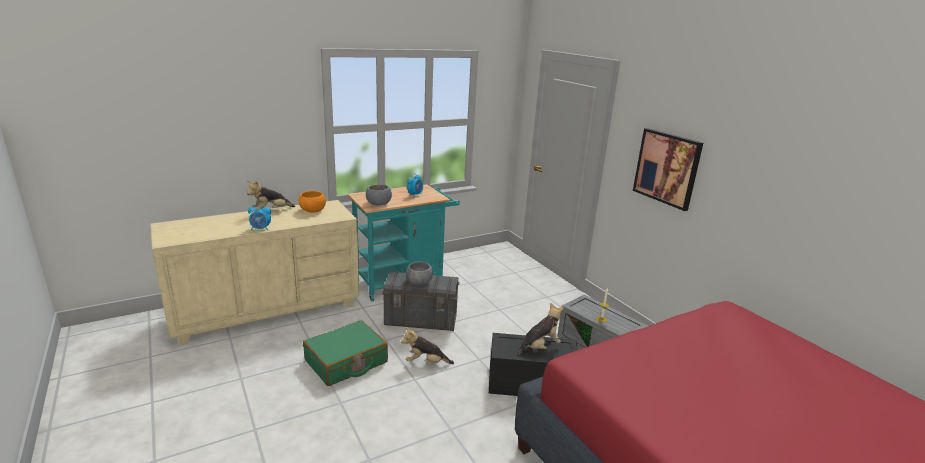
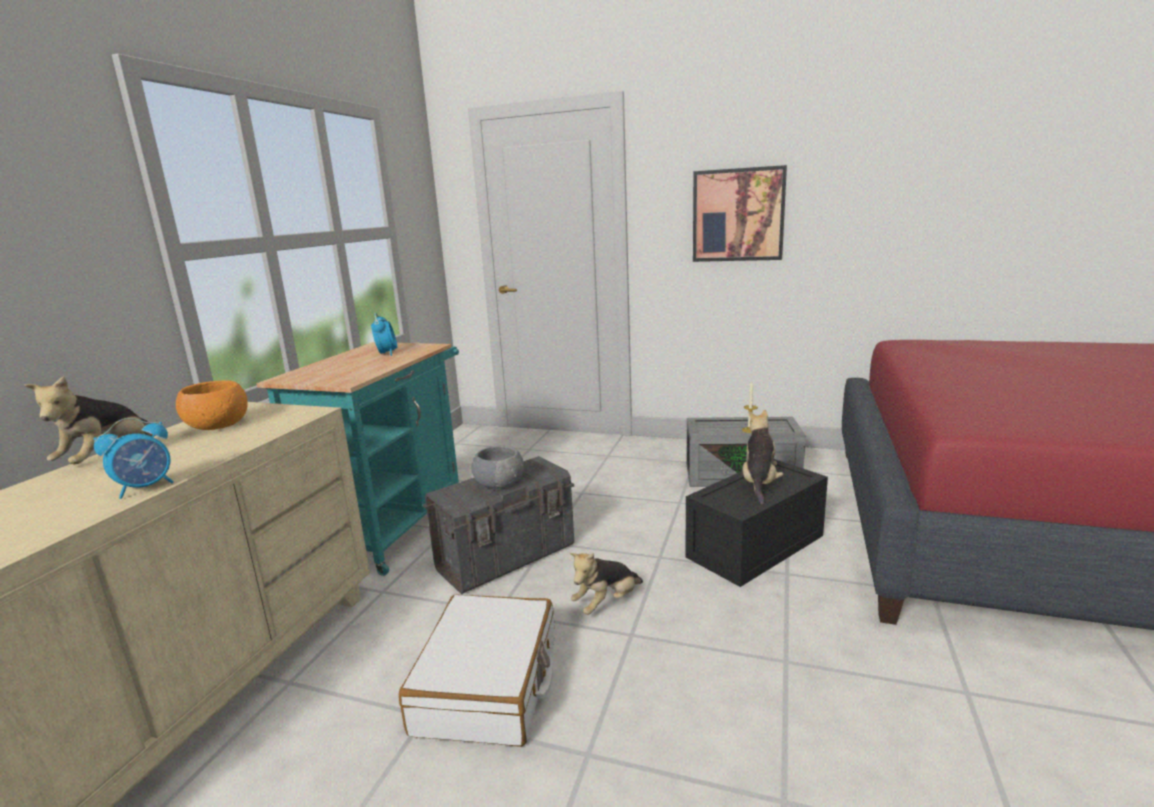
camera: 40 degrees left, 5 degrees down
(346, 362) = (489, 685): green suitcase -> white suitcase
(378, 203) = (351, 375): grey bowl -> none

